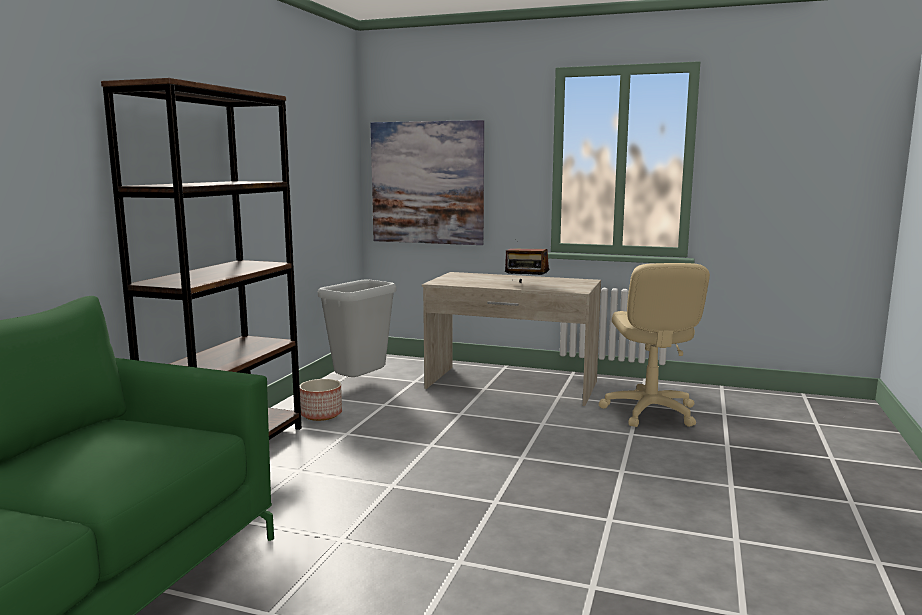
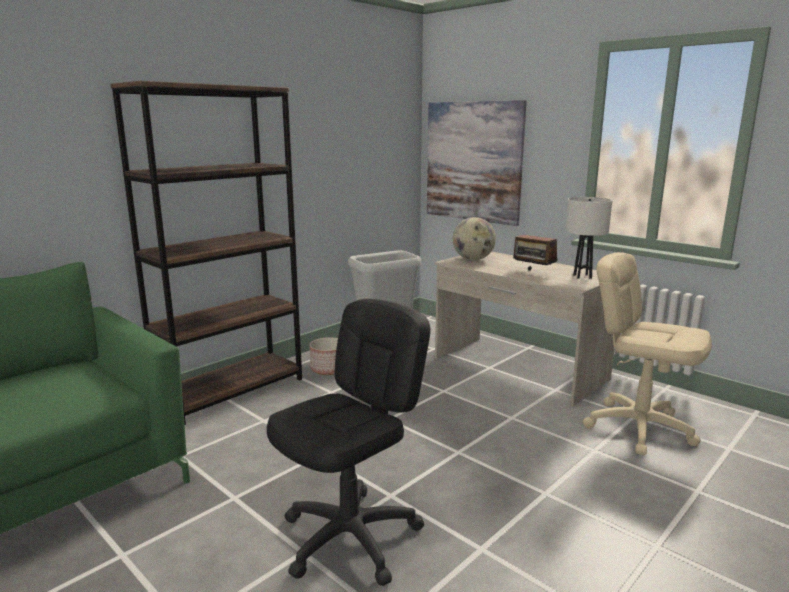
camera: 25 degrees right, 5 degrees up
(456, 279) = (473, 259): none -> globe
(492, 540) = (351, 537): none -> black office chair
(571, 283) = (582, 276): none -> white table lamp
(649, 412) = (639, 427): beige office chair -> beige office chair turned 105 degrees clockwise

